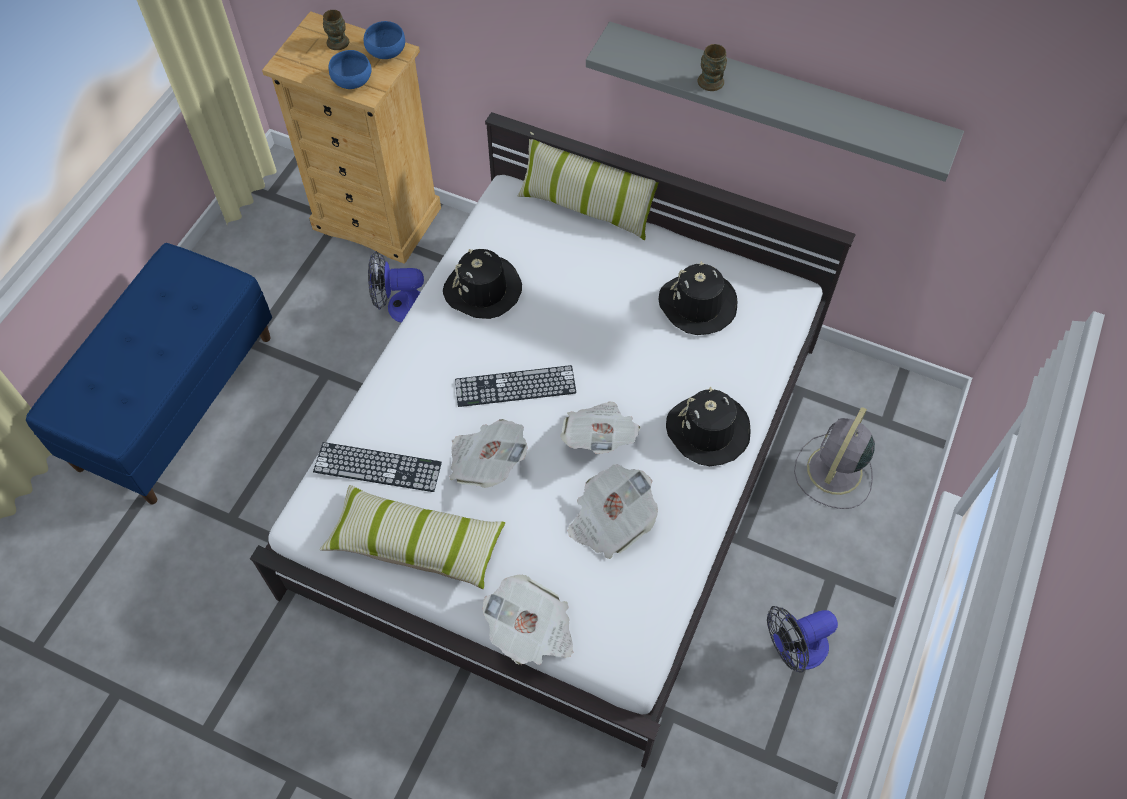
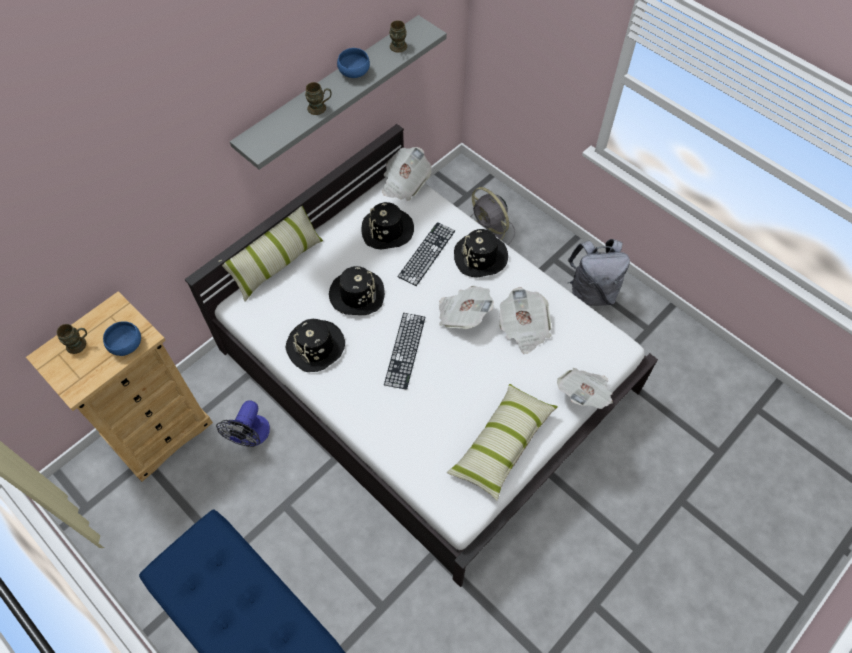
camera: 70 degrees left, 0 degrees up
(377, 467) = (435, 453): keyboard -> keyboard (426, 253)
(386, 52) = (110, 314): blue bowl -> blue bowl (354, 73)
(486, 462) = (457, 384): newspaper -> newspaper (404, 183)
(578, 305) = (357, 294): none -> black hat
(794, 649) = (590, 293): fan -> grey backpack
(876, 129) = (398, 49): none -> brown mug

